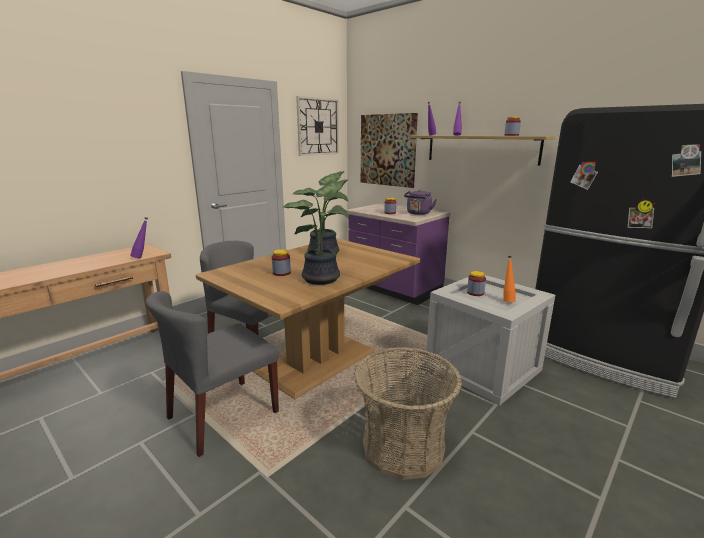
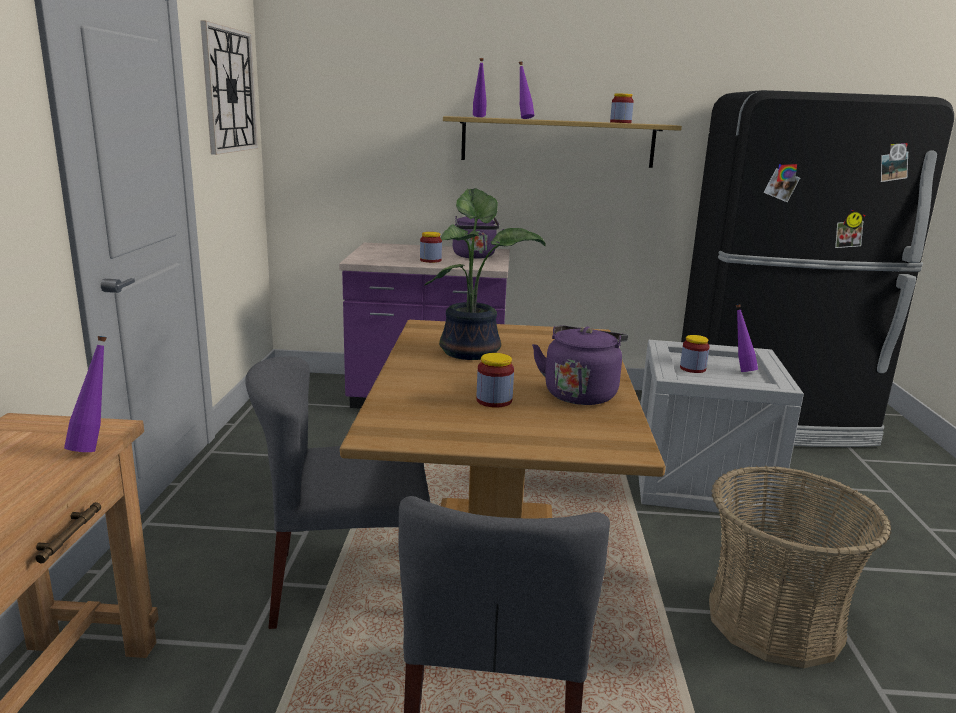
camera: 40 degrees left, 0 degrees up
(323, 279) = (580, 393): potted plant -> purple kettle
(387, 150) = (368, 141): picture -> none
(507, 301) = (740, 370): orange bottle -> purple bottle

